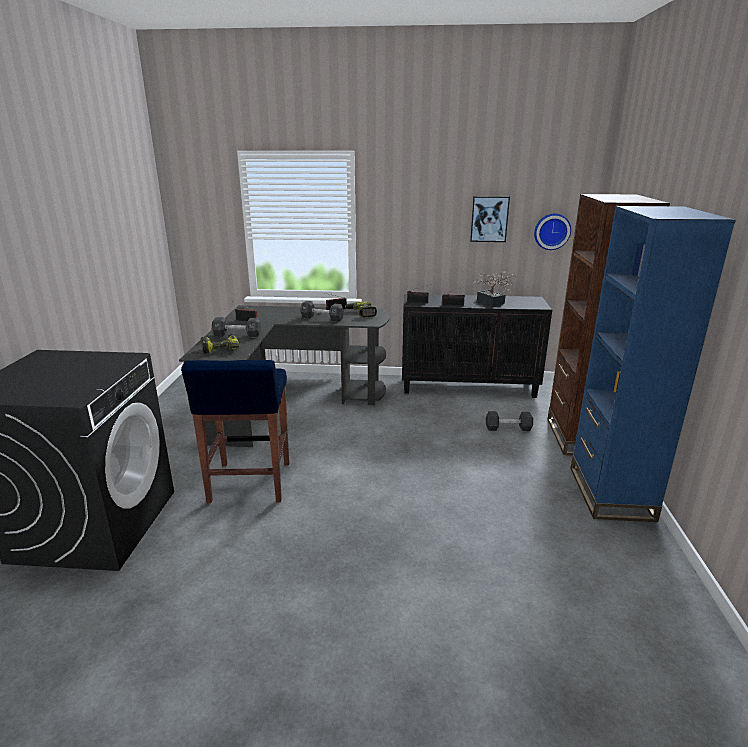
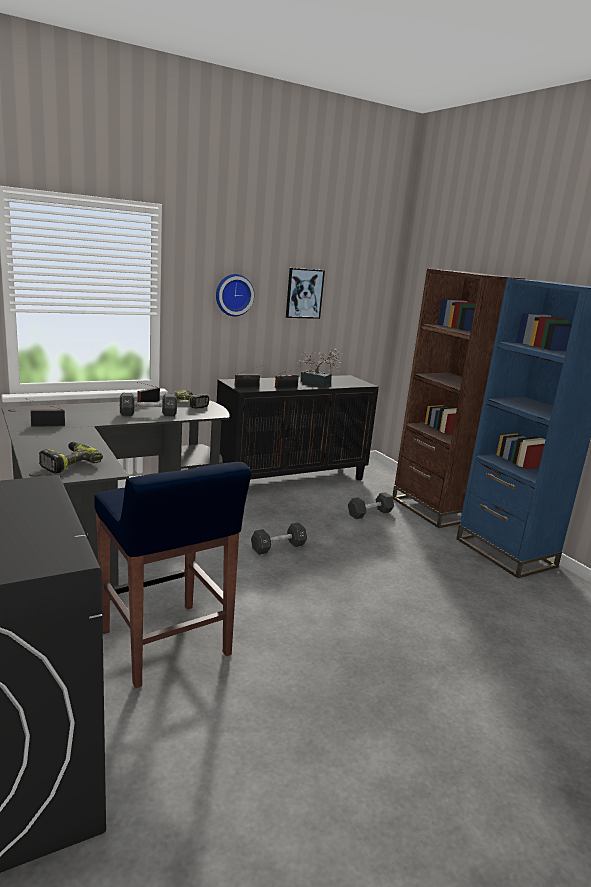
camera: 35 degrees left, 5 degrees down
(237, 335) = (65, 445): black dumbbell -> black dumbbell (278, 547)
(551, 231) = (358, 308): wall clock -> wall clock (233, 294)

